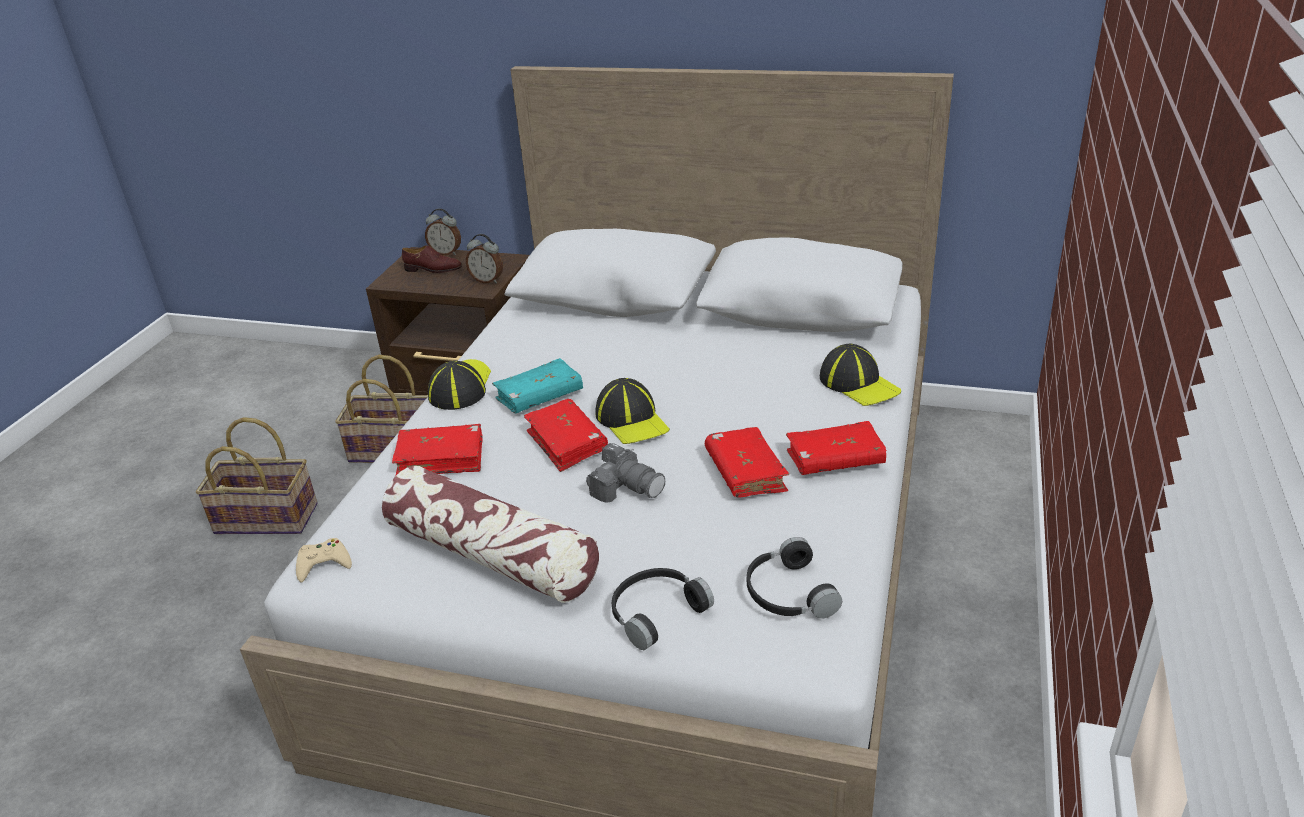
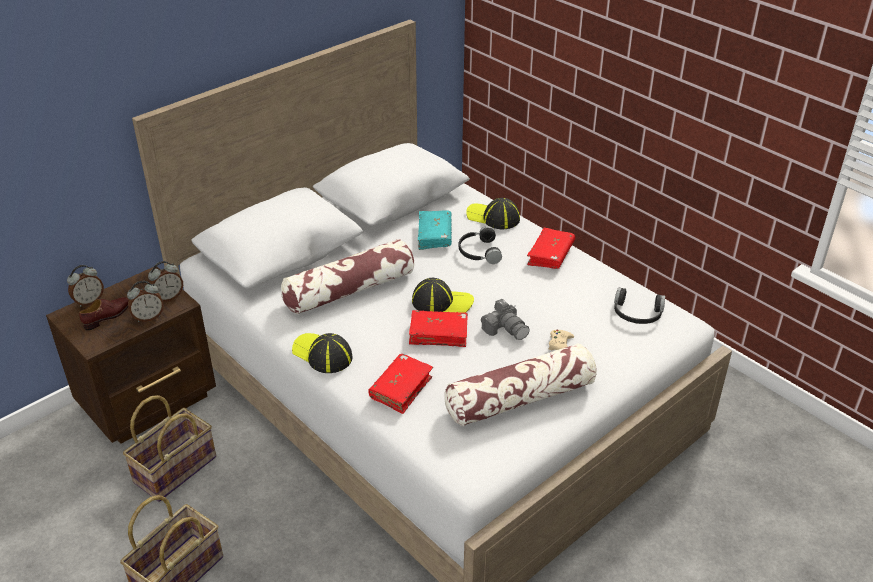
camera: 60 degrees left, 5 degrees up
(323, 564) = (465, 470): beige game controller -> beige game controller (561, 345)
(449, 285) = (148, 317): none -> alarm clock
(539, 396) = (374, 326): turquoise book -> turquoise book (434, 235)
(589, 356) = (349, 290): none -> pillow
(626, 487) = (505, 329): camera -> camera turned 75 degrees clockwise
(655, 612) = (616, 359): black headphones -> black headphones (478, 252)
(745, 472) = (533, 285): red book -> none
(859, 384) = (493, 217): cap -> cap turned 150 degrees counterclockwise

